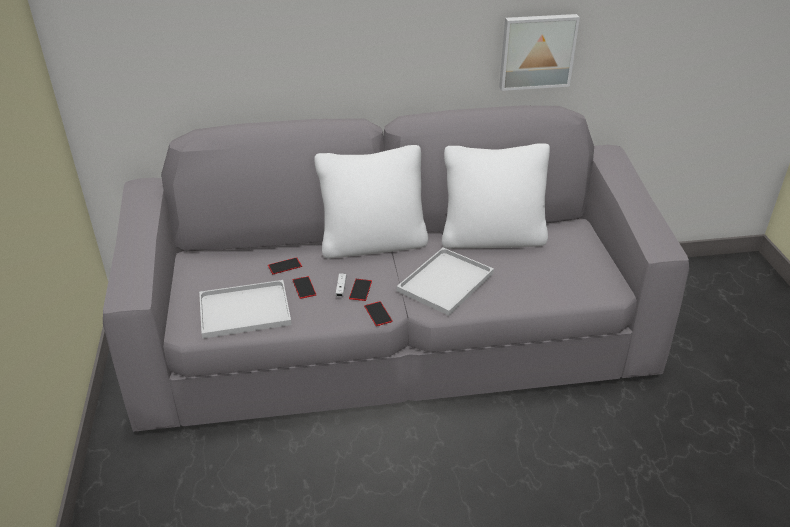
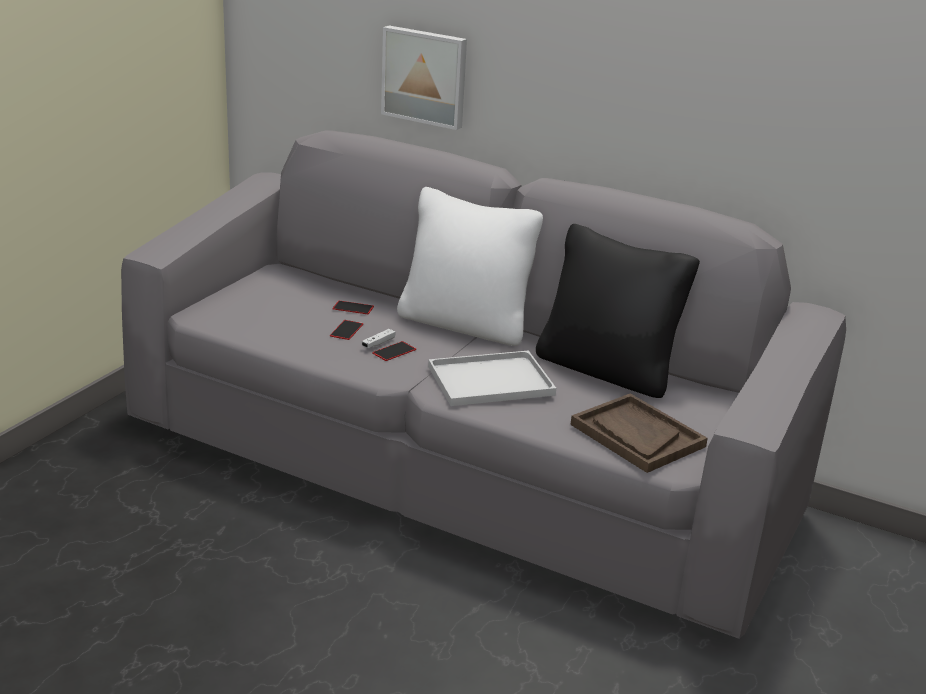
camera: 35 degrees right, 10 degrees down
(243, 311) = (263, 322): white tray -> none
(378, 313) = (382, 375): phone -> none
(492, 238) = (607, 370): white pillow -> black pillow
(537, 51) = (737, 140): picture -> picture (425, 76)
(568, 279) = (637, 435): none -> brown tray

